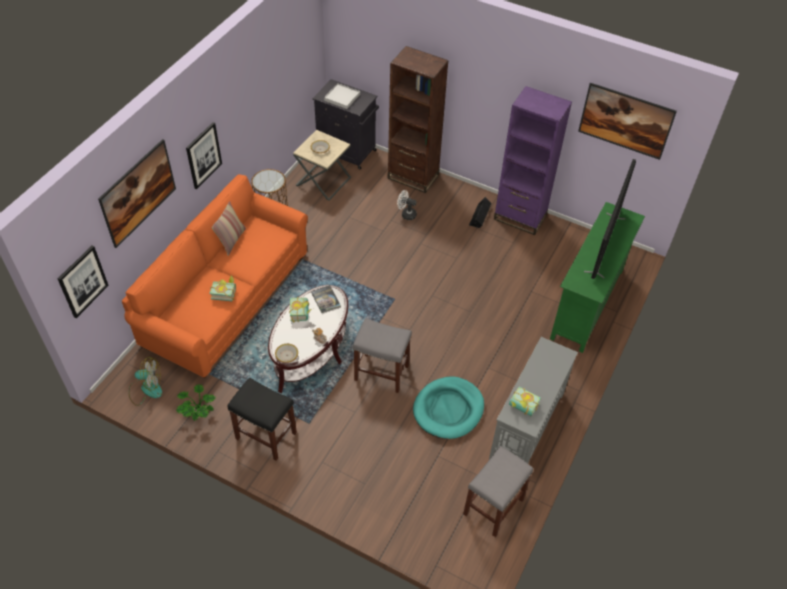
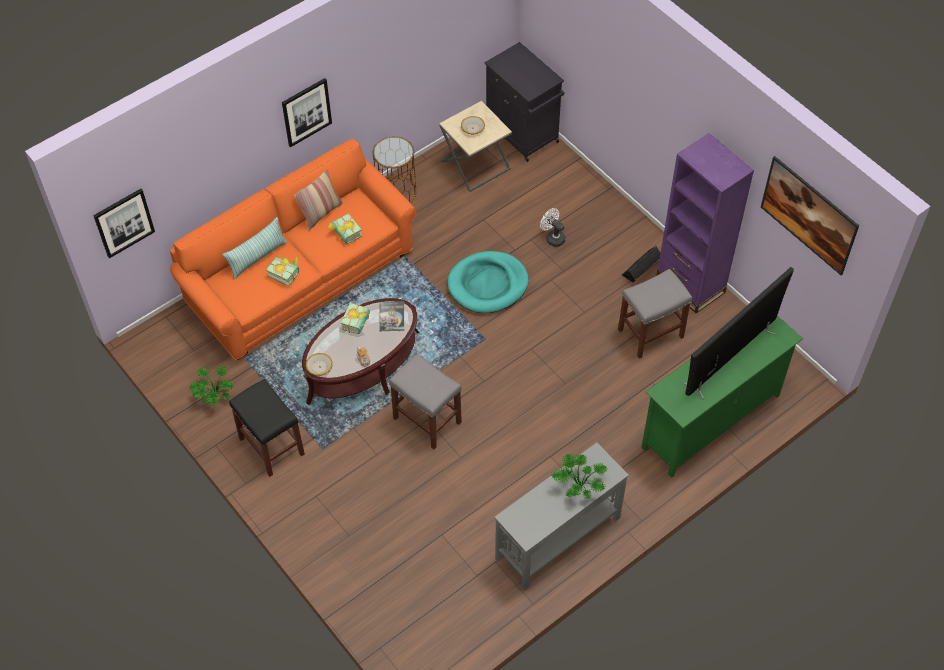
camera: 25 degrees right, 5 degrees up
(142, 205) = (212, 155): picture -> none
(146, 389) = (173, 352): fan -> none
(195, 288) = (257, 257): none -> pillow
(342, 97) = (520, 71): white tray -> none
(413, 177) = (586, 191): brown bookcase -> none
(448, 409) = (479, 488): turquoise dog bed -> turquoise dog bed (488, 284)
(493, 507) = (471, 612): grey stool -> grey stool (650, 334)
(522, 407) = (529, 514): book -> book (344, 235)
(546, 373) = (578, 485): none -> potted plant

